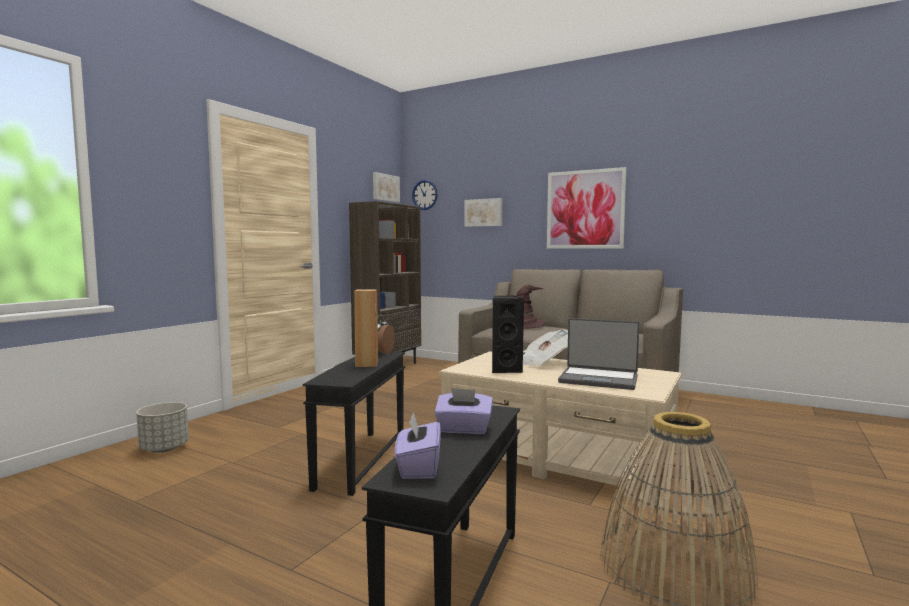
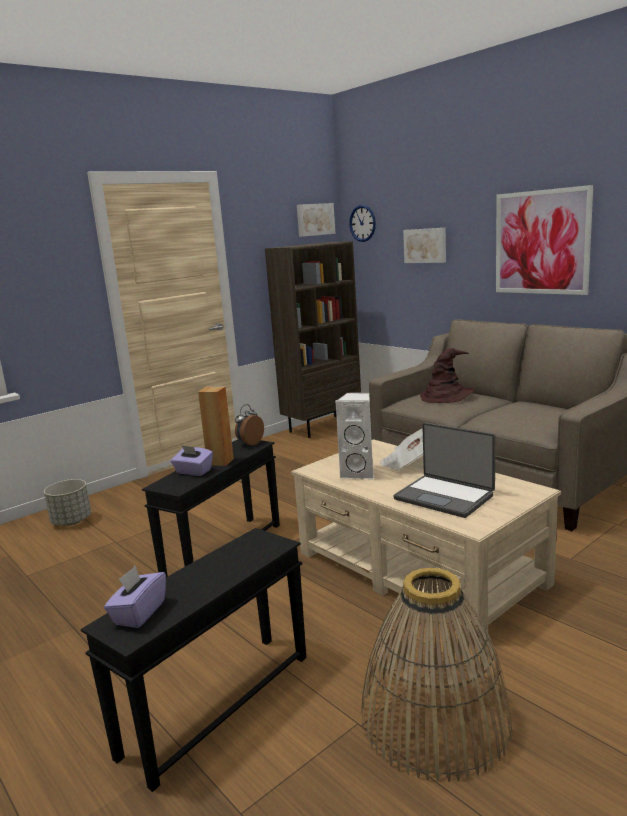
camera: 20 degrees right, 10 degrees up
(463, 429) = (219, 568): purple tissue box -> purple tissue box (193, 472)
(505, 369) = (359, 473): black speaker -> white speaker

